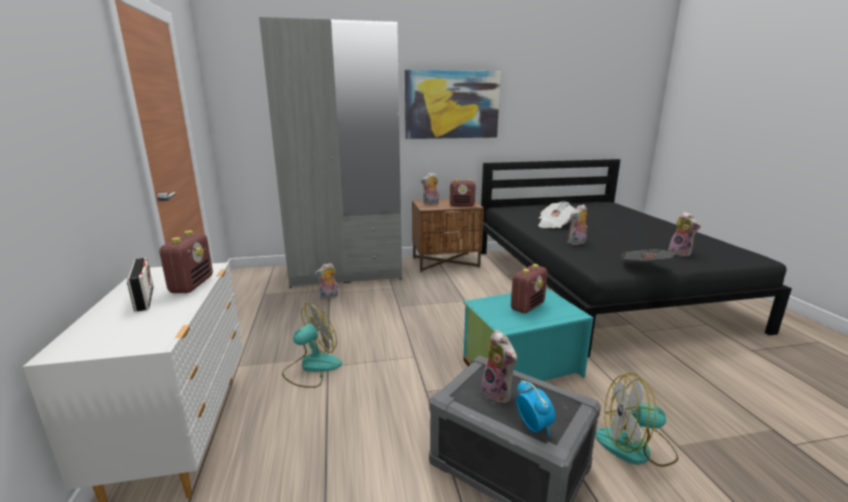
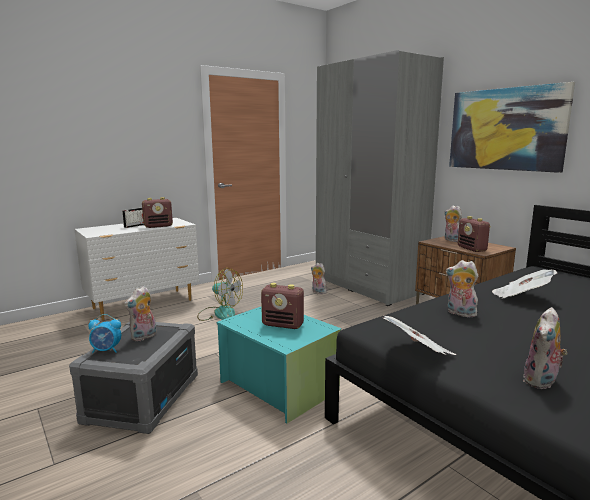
camera: 65 degrees right, 5 degrees down
(533, 426) = (106, 350): alarm clock -> alarm clock turned 45 degrees clockwise
(635, 447) = (183, 461): fan -> none

